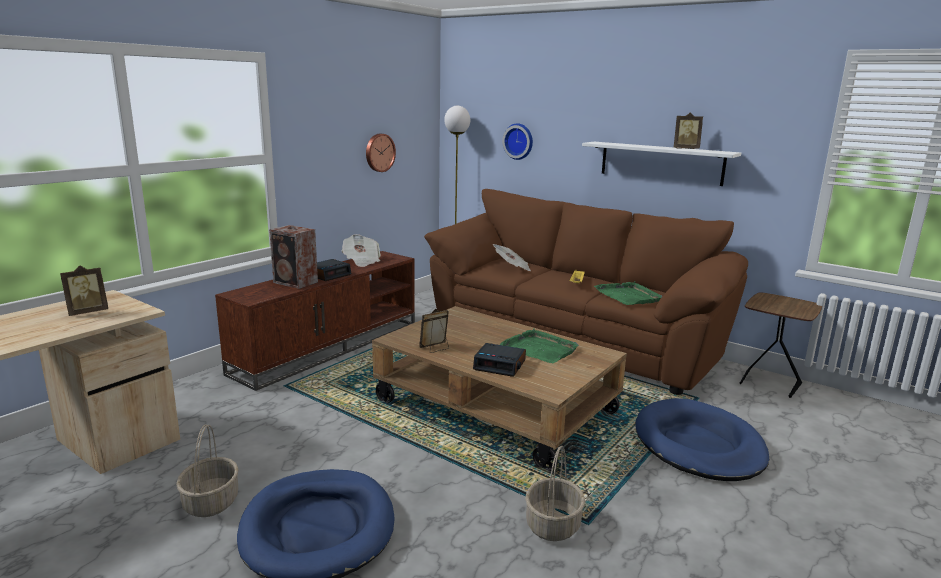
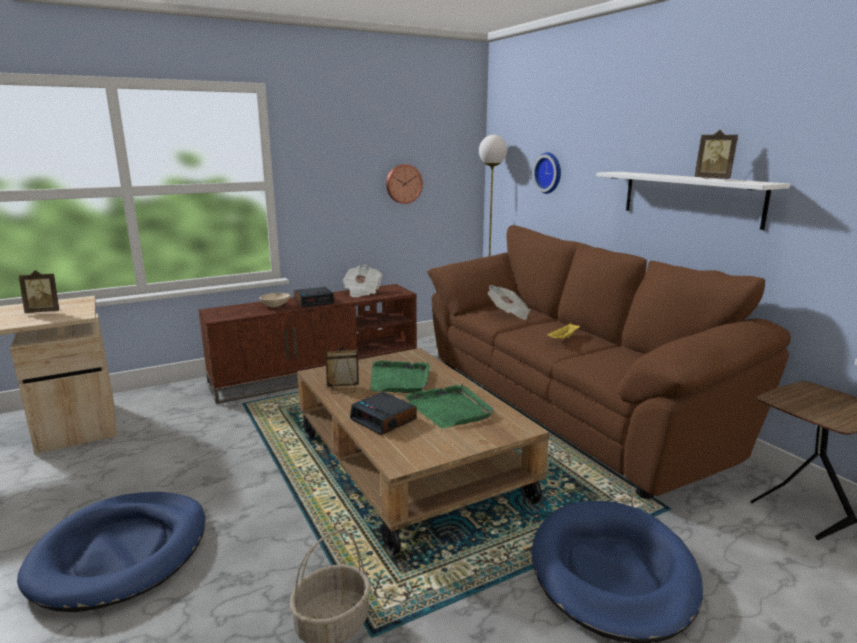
camera: 25 degrees right, 0 degrees up
(210, 502) = (75, 500): basket -> none
(296, 283) = (276, 306): speaker -> beige bowl
(628, 296) = (609, 362): green tray -> green tray (399, 380)

